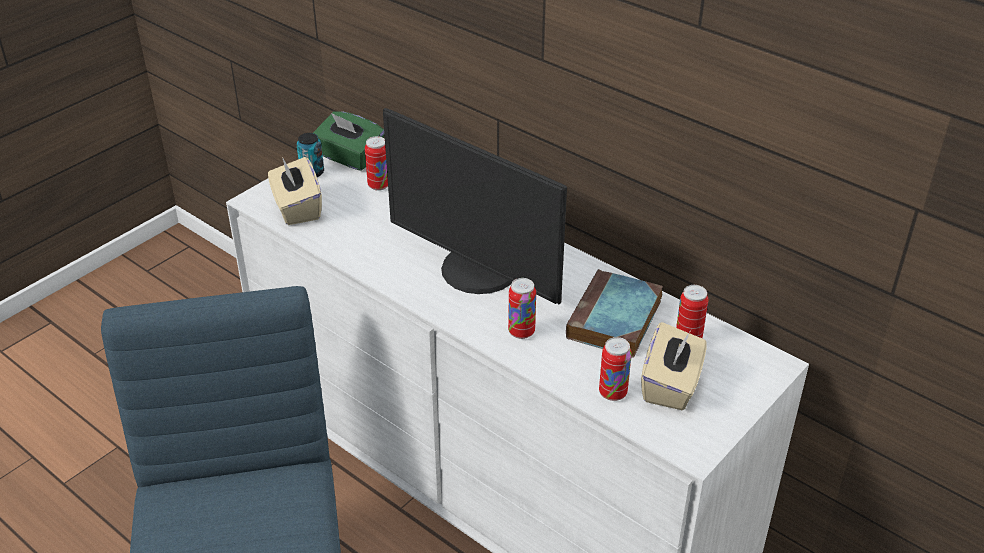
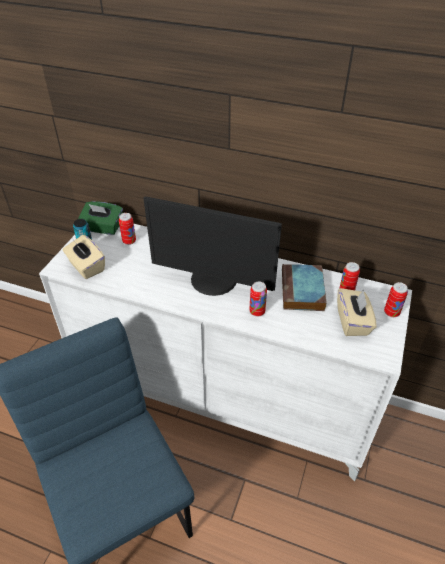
camera: 20 degrees left, 5 degrees up
(612, 393) = (325, 335): can -> can (391, 312)

